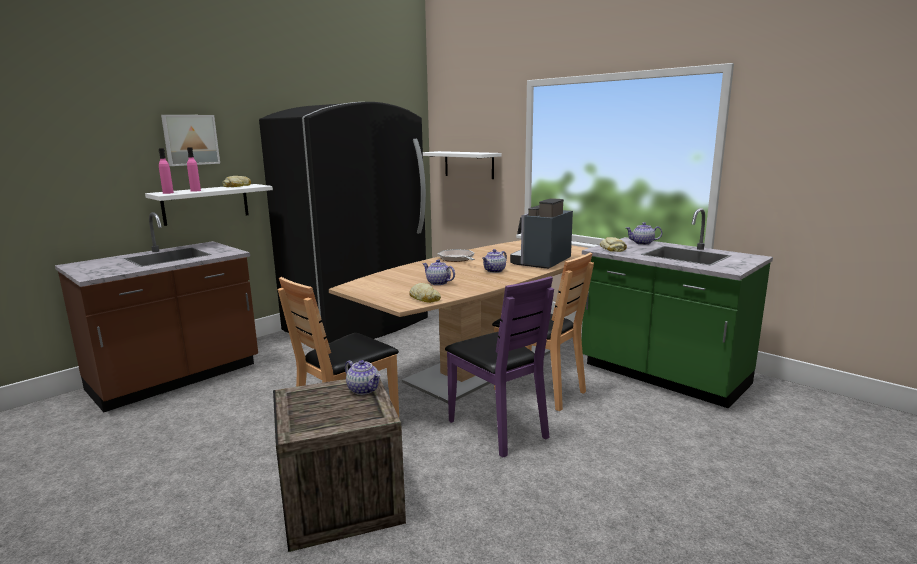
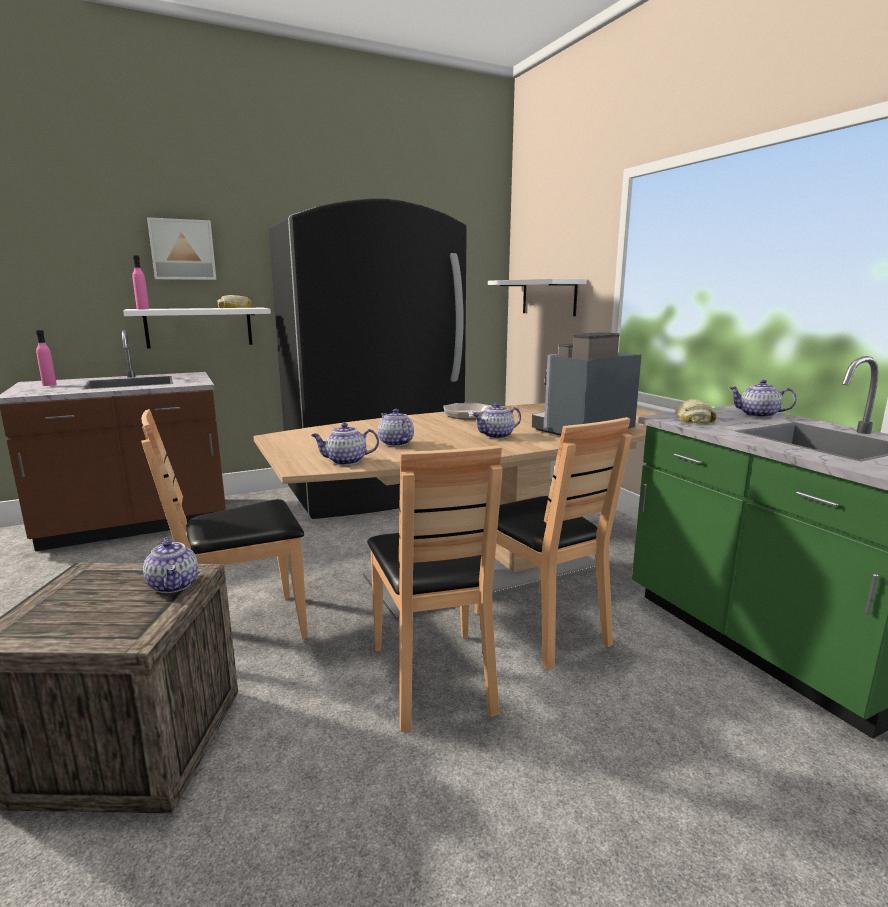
camera: 20 degrees right, 0 degrees up
(195, 191) = (176, 308): pink bottle -> pink bottle (49, 385)
(424, 298) = (345, 461): bread -> teapot
(498, 428) = (434, 677): purple chair -> brown chair

